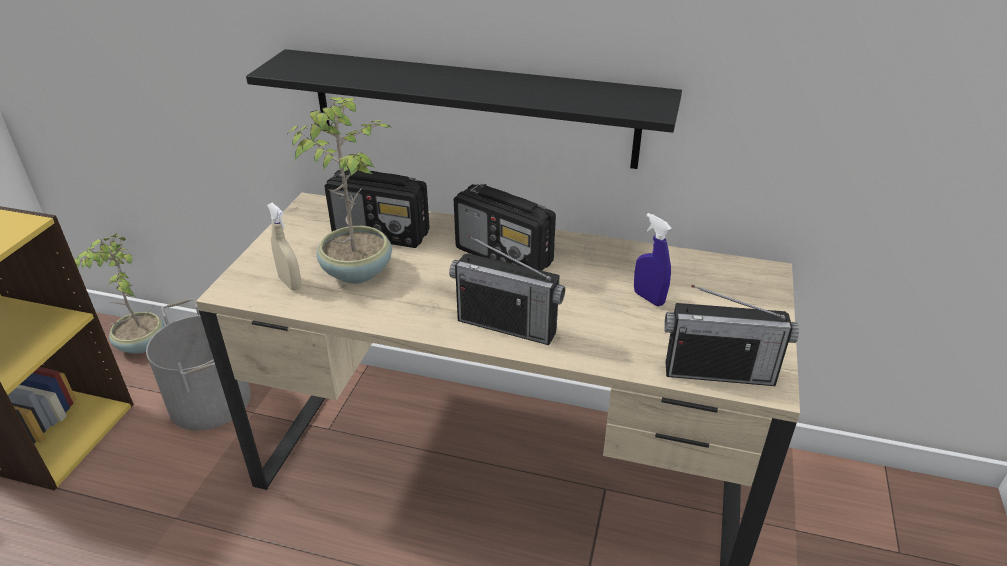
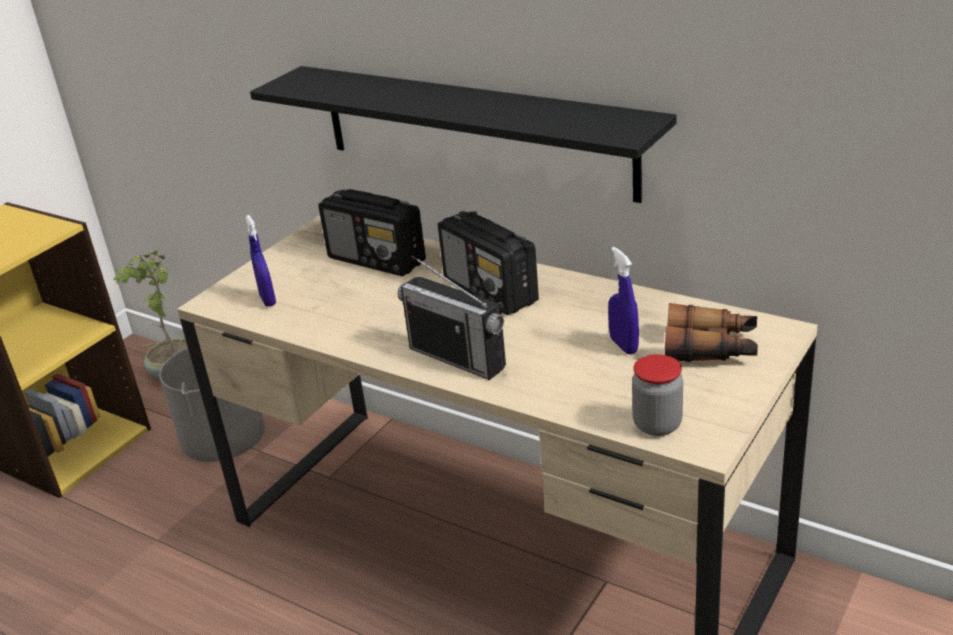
camera: 20 degrees right, 5 degrees down
(290, 283) = (268, 300): beige spray bottle -> blue spray bottle
(358, 270) = (336, 293): potted plant -> none
(719, 372) = (657, 424): radio -> jar
(722, 294) = (711, 348): none -> binoculars

